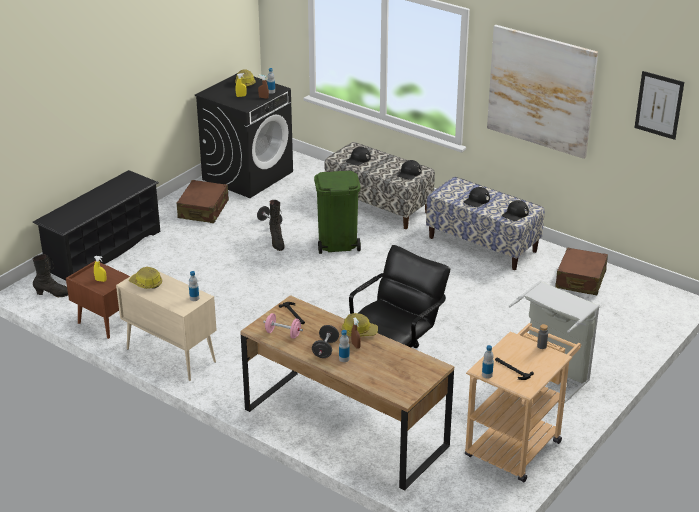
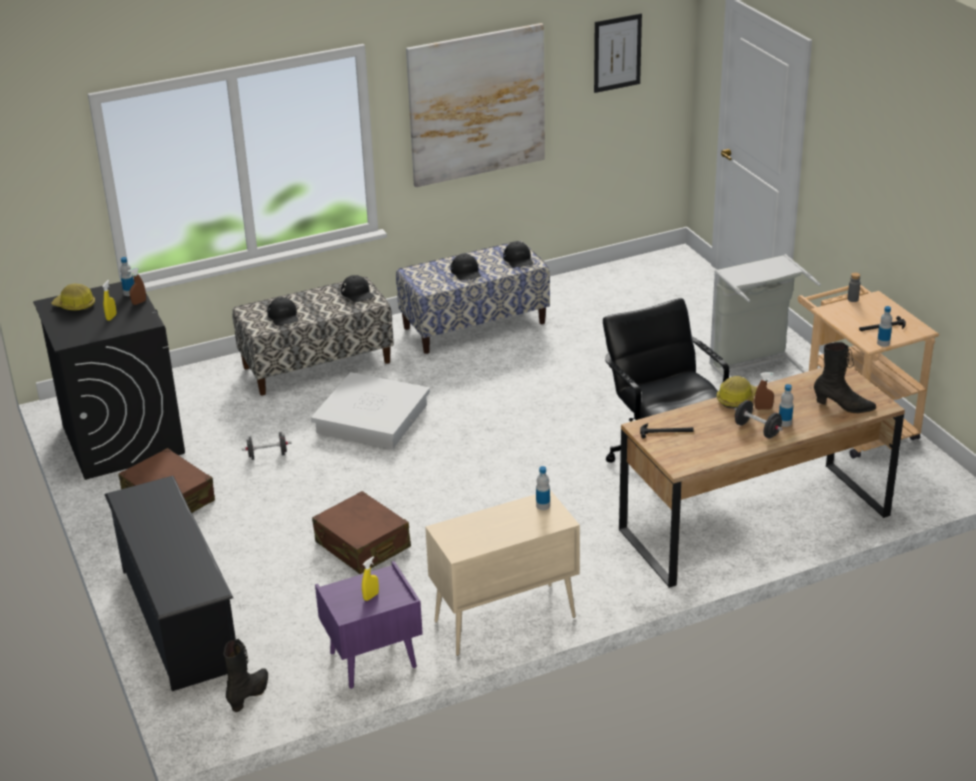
camera: 60 degrees left, 0 degrees up
(105, 322) = (372, 660): brown nightstand -> purple nightstand
(146, 283) = (471, 536): hard hat -> none
(277, 242) = (319, 462): black boot -> black boot (843, 407)
(283, 334) = (703, 450): pink dumbbell -> none
(337, 244) = (372, 419): green trash can -> white storage box
(580, 280) = (600, 293): brown suitcase -> brown suitcase (362, 545)

